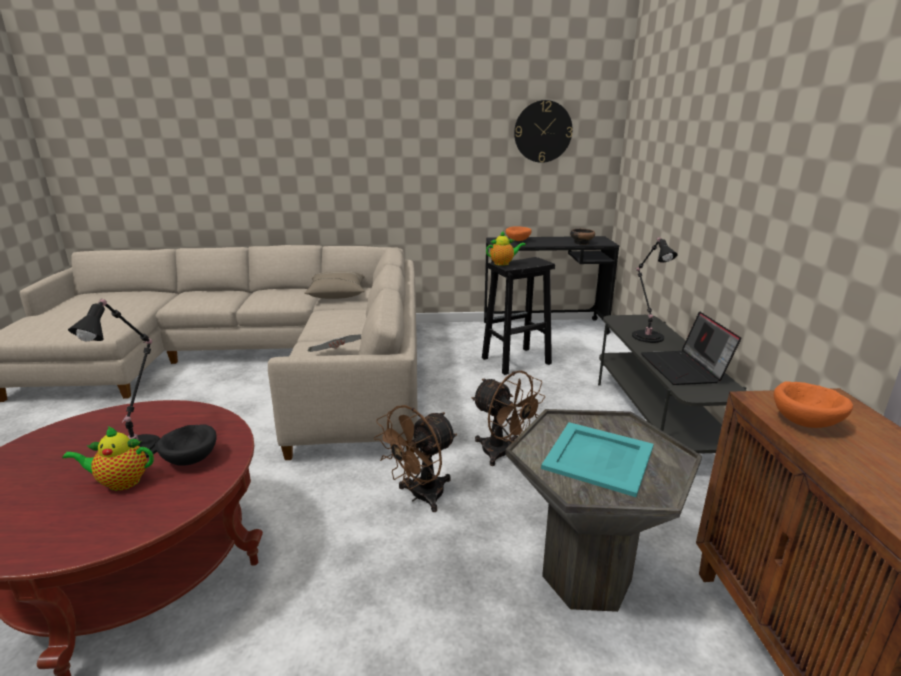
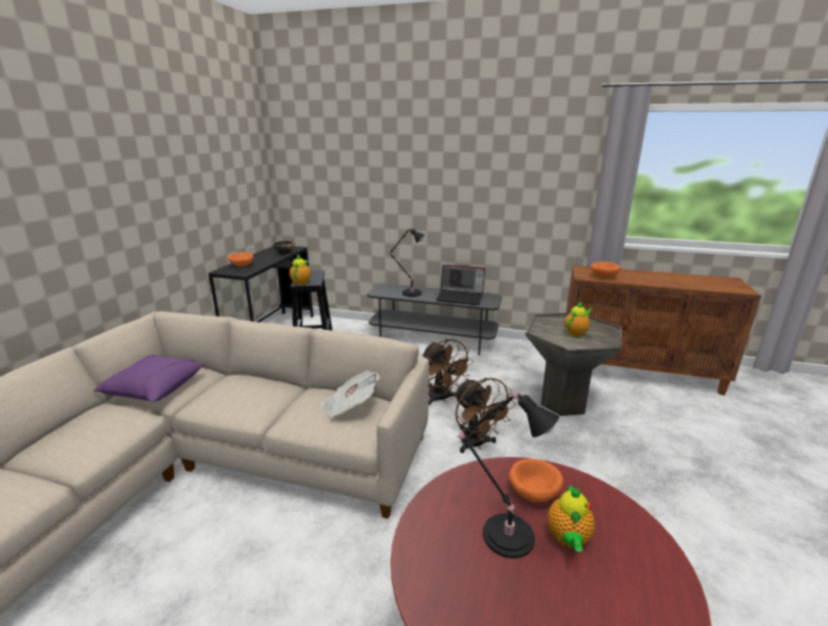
camera: 70 degrees left, 0 degrees up
(191, 458) = (532, 493): black bowl -> orange bowl
(337, 294) = (154, 388): beige pillow -> purple pillow
(503, 453) = (441, 398): brown fan -> brown fan turned 90 degrees clockwise
(543, 131) = (224, 164): wall clock -> none
(597, 458) = (576, 332): turquoise tray -> teapot

